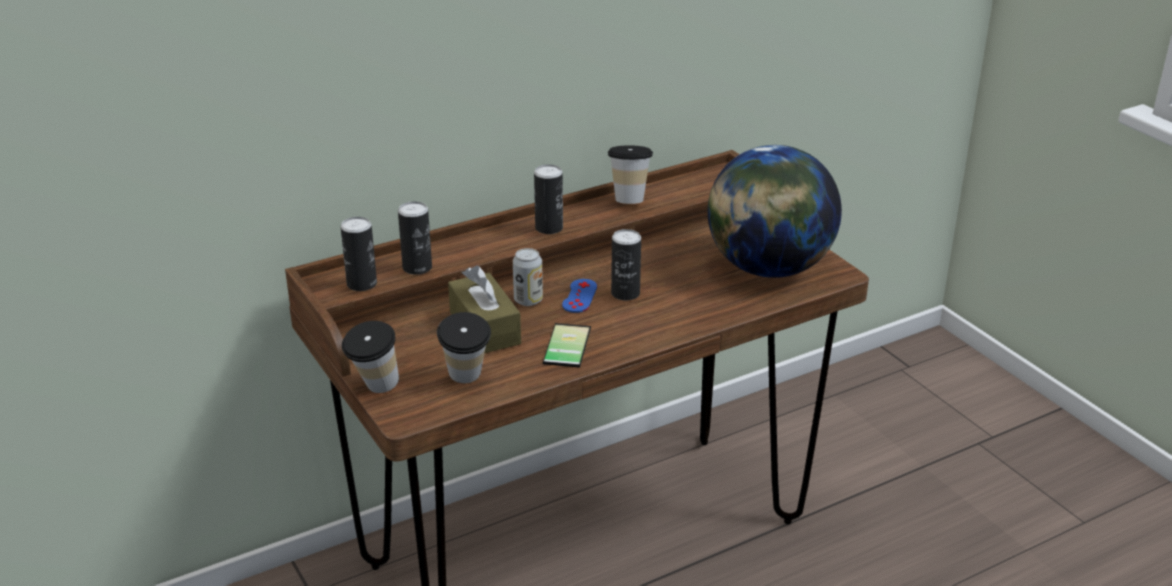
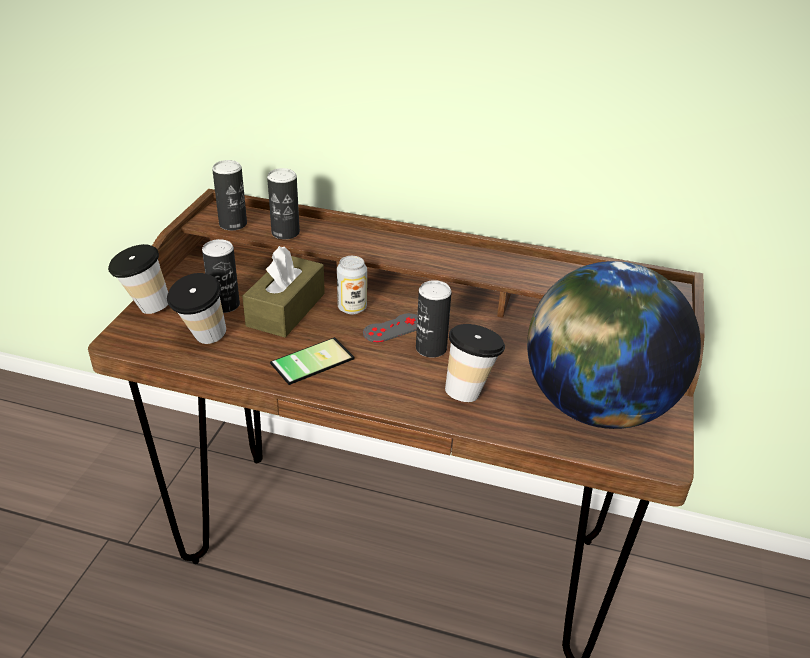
camera: 45 degrees right, 5 degrees up
(549, 228) = (427, 255): can -> can (224, 305)
(579, 296) = (393, 328): blue game controller -> grey game controller
(629, 198) = (535, 267): cup -> cup (470, 390)

